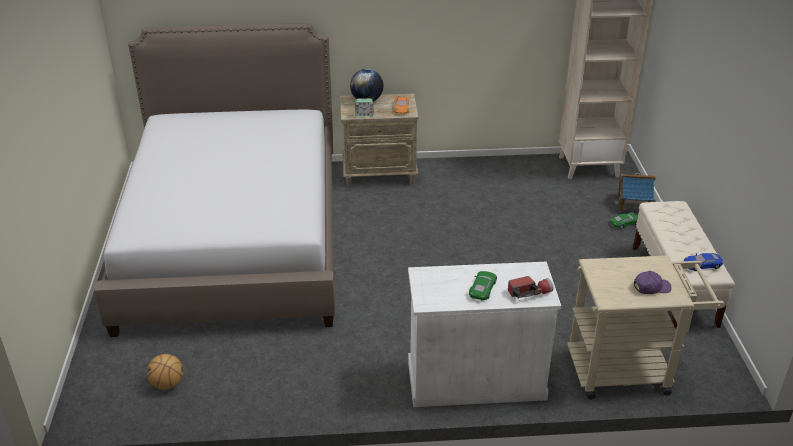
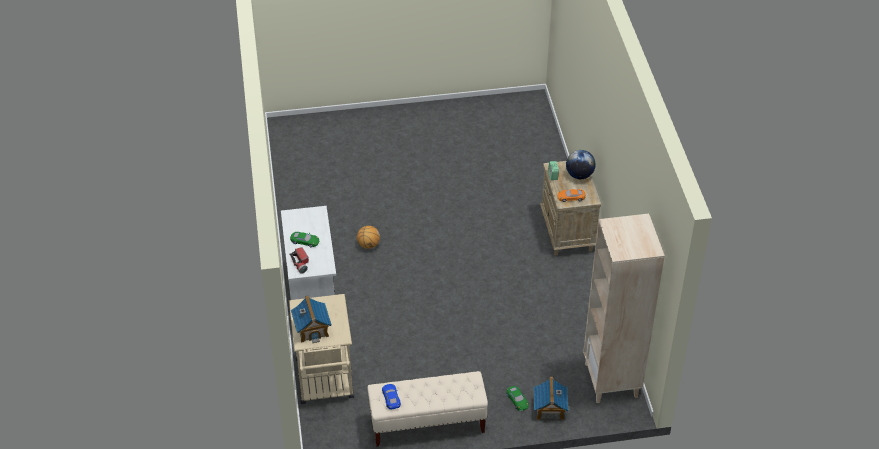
camera: 85 degrees right, 10 degrees up
(167, 384) = (304, 156): basketball -> basketball (368, 245)
(235, 239) = (457, 160): bed -> none
(651, 287) = (312, 329): purple cap -> toy house

